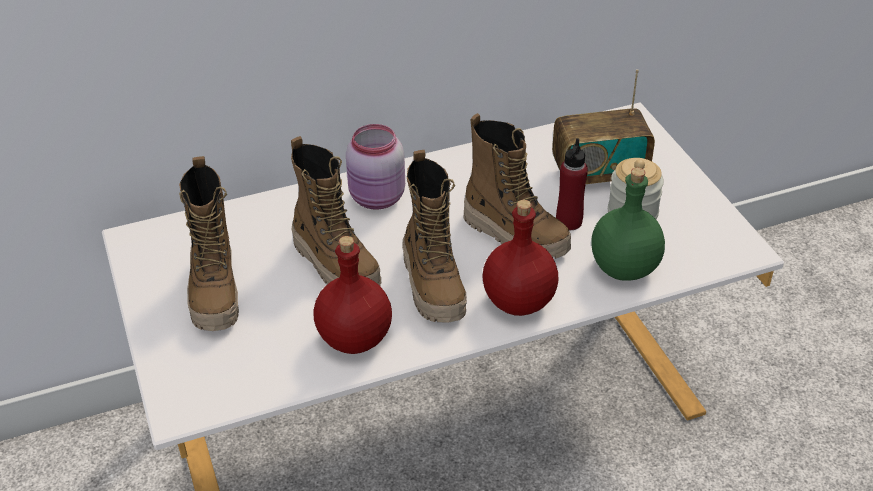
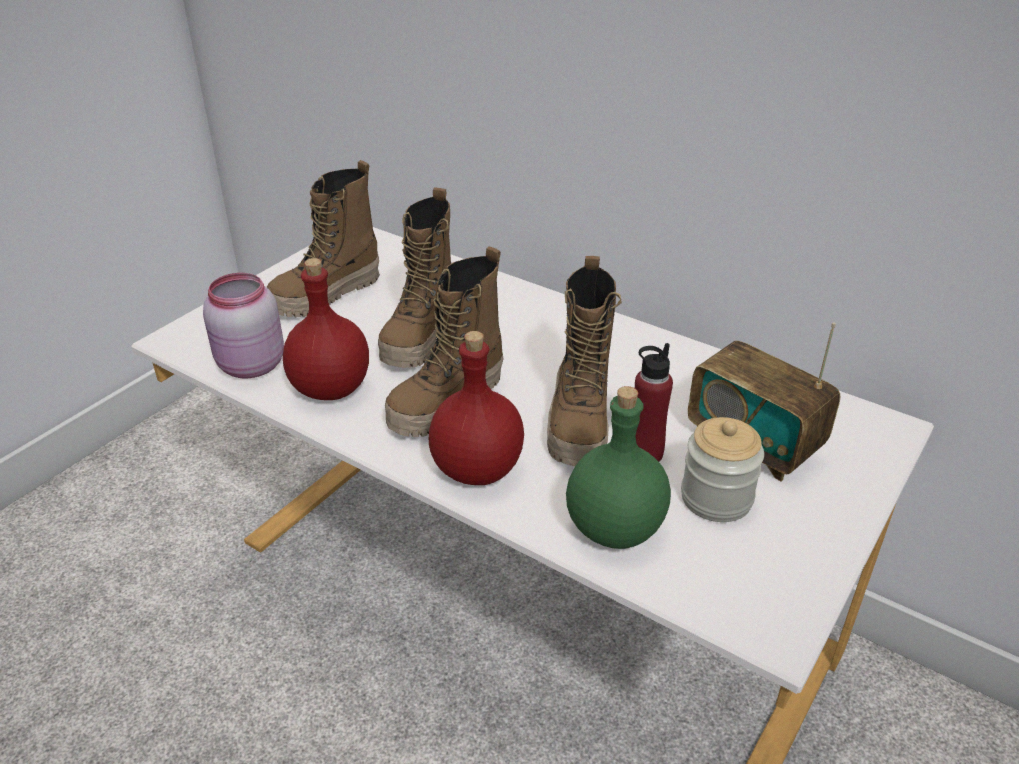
camera: 55 degrees right, 5 degrees down
(377, 198) = (535, 321): pink jar -> pink jar (250, 366)

